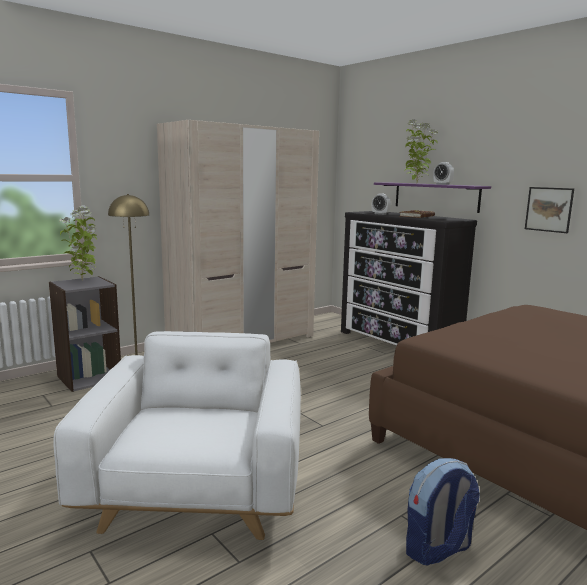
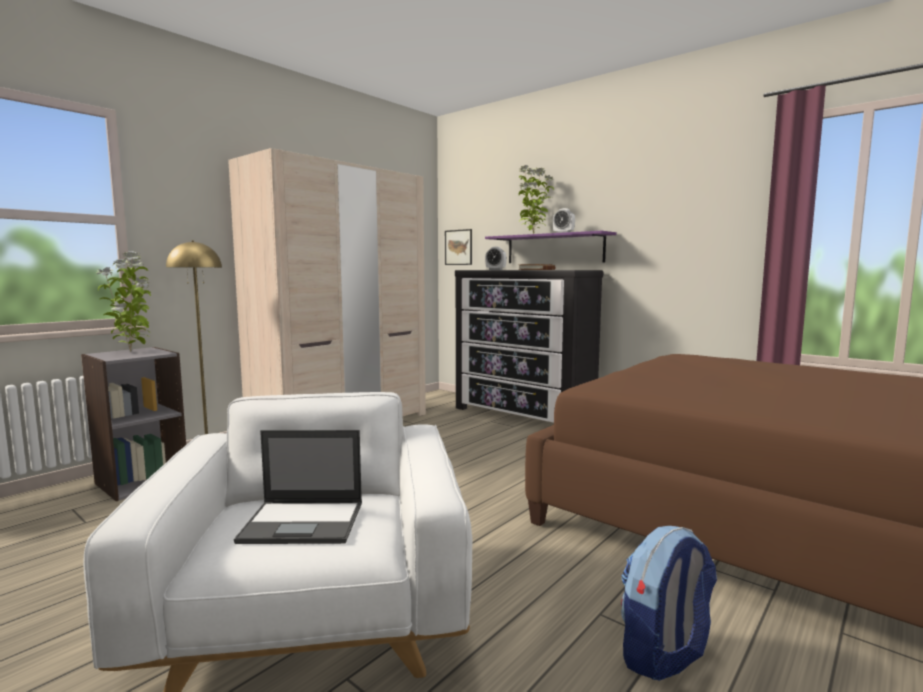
camera: 10 degrees left, 5 degrees down
(189, 428) = (304, 522): none -> laptop
(549, 209) = (682, 252): picture -> picture (458, 247)

